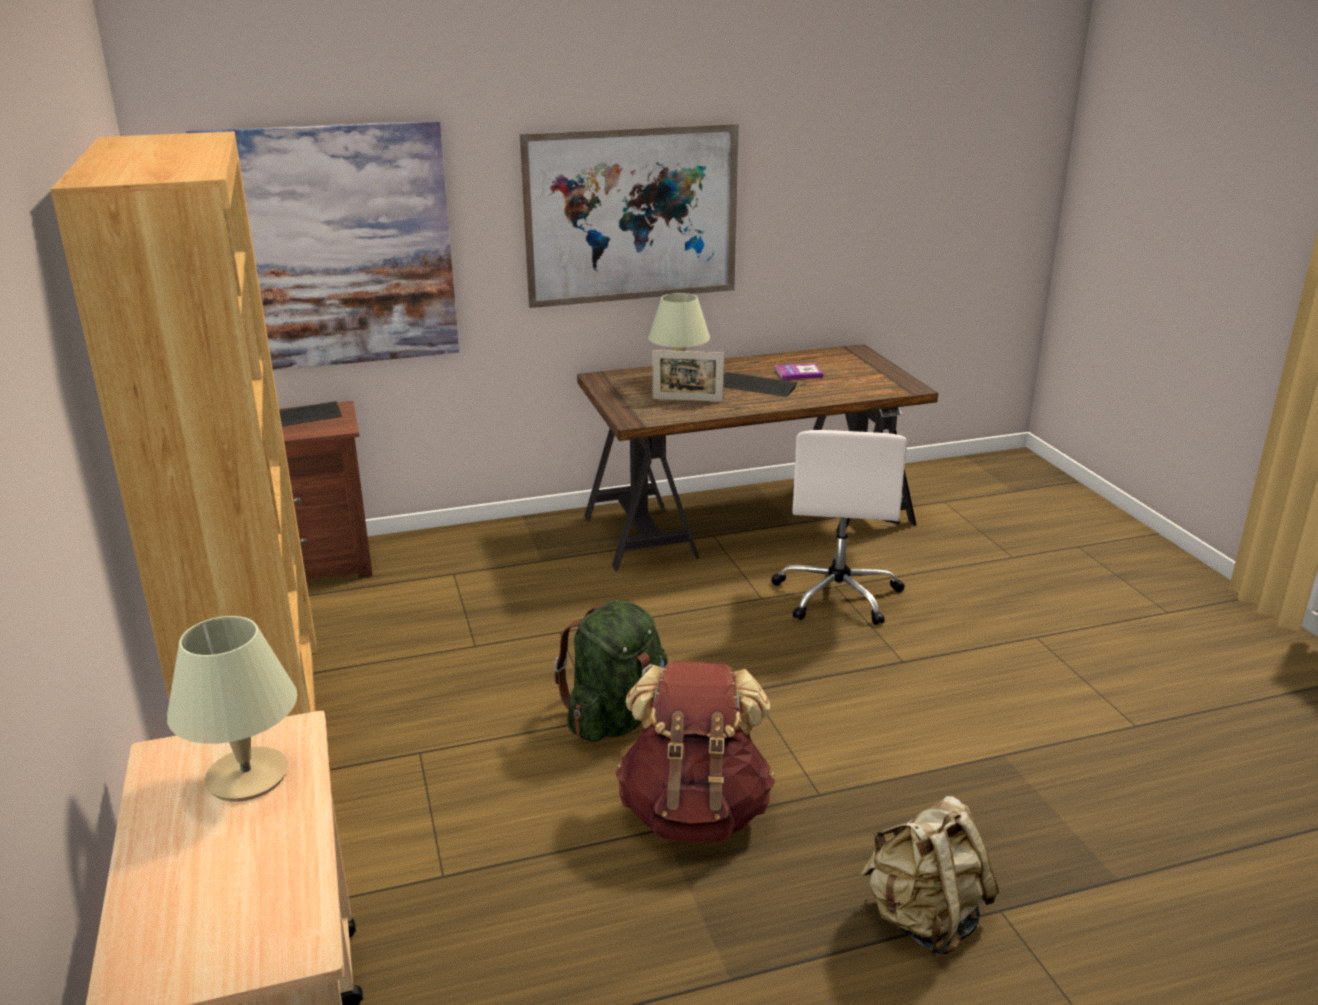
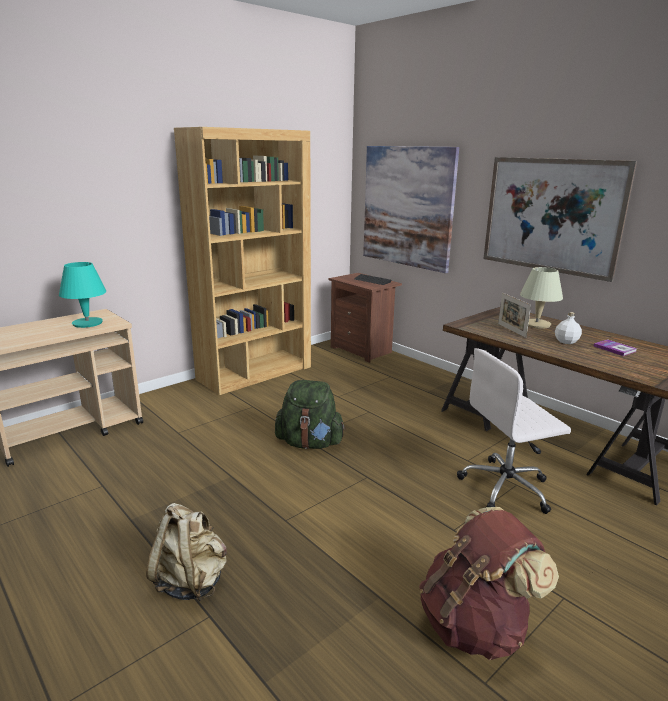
camera: 65 degrees right, 5 degrees down
(248, 777) = (87, 323): beige table lamp -> turquoise table lamp
(695, 811) = (249, 482): brown backpack -> brown backpack (475, 625)
(756, 386) = (566, 342): keyboard -> white bottle

